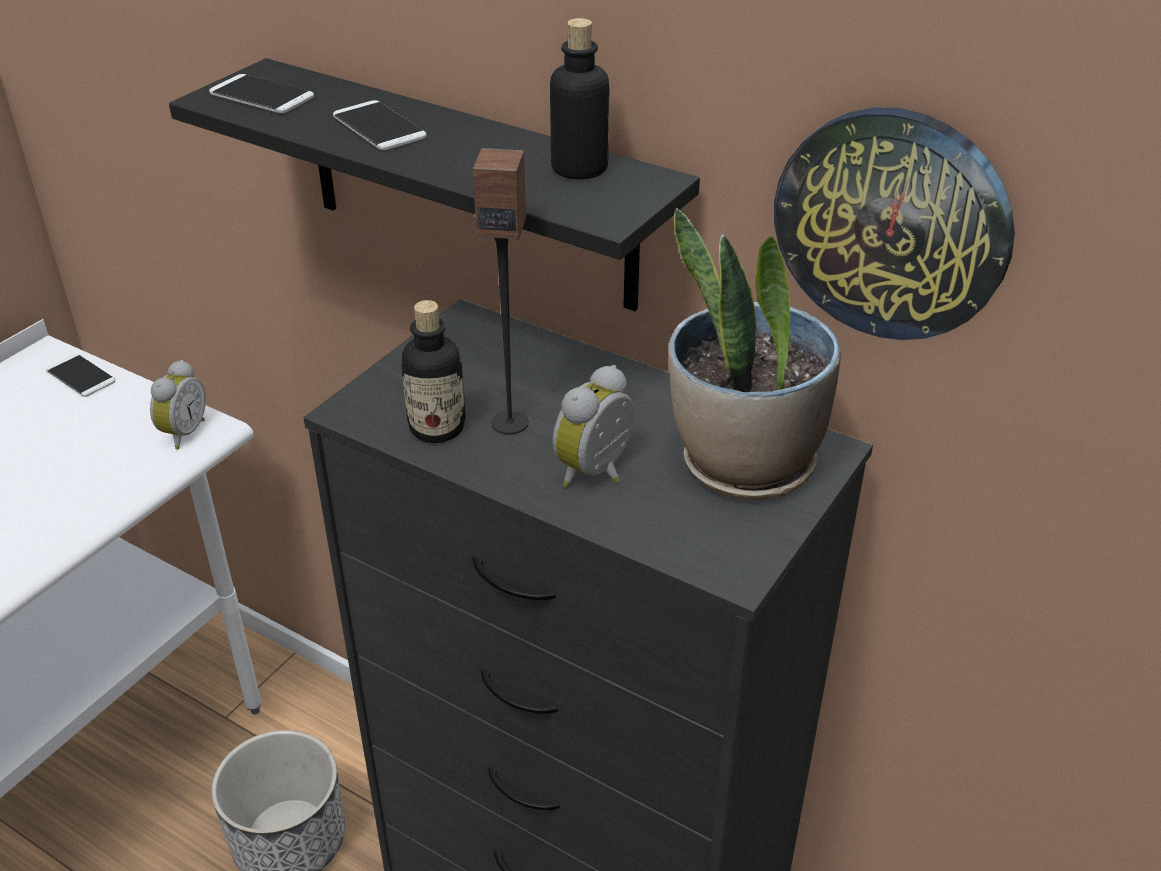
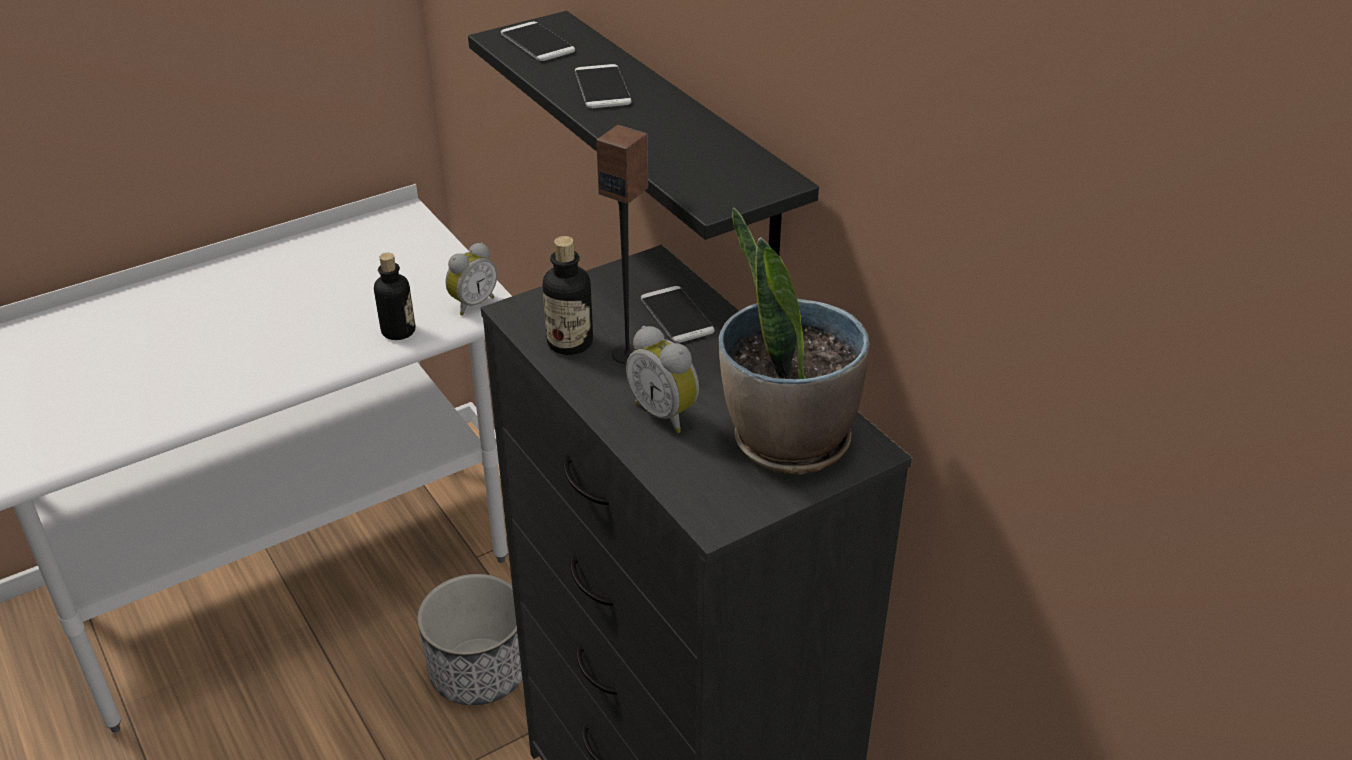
camera: 25 degrees right, 0 degrees up
(81, 376) = (423, 237): phone -> phone (677, 315)
(579, 168) = (726, 157): bottle -> bottle (398, 331)
(598, 473) = (666, 413): alarm clock -> alarm clock turned 105 degrees counterclockwise
(892, 224) = (938, 264): wall clock -> none

